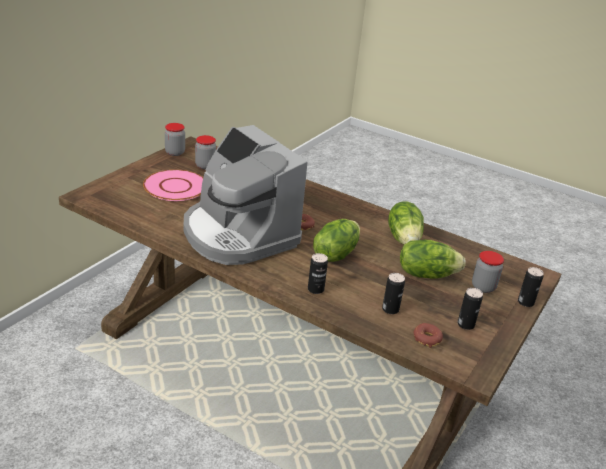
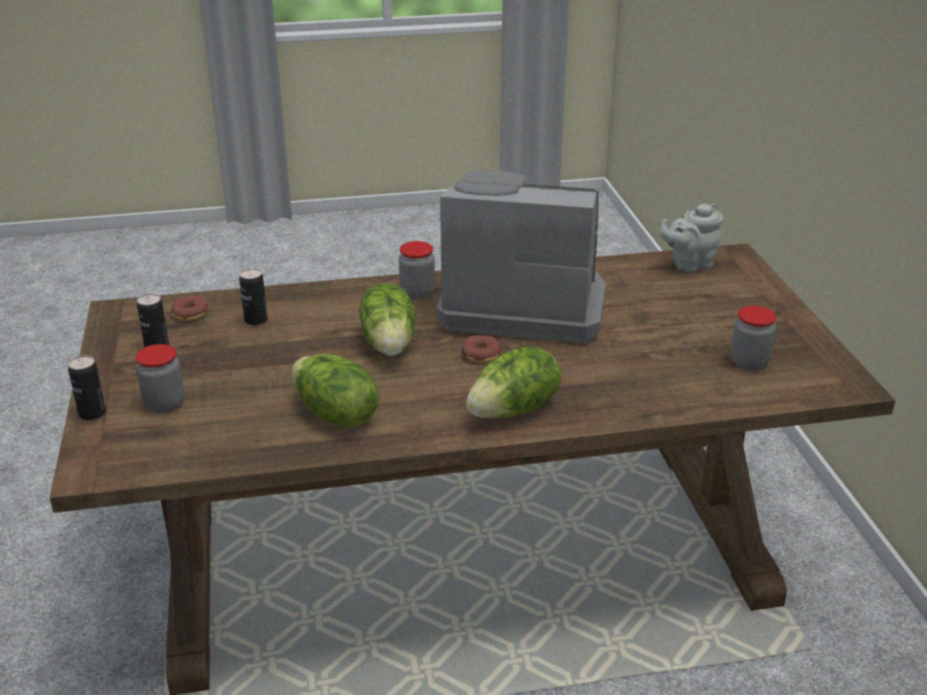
camera: 140 degrees right, 0 degrees up
(116, 204) = (689, 265): none -> grey teapot
(175, 152) = (825, 357): jar -> jar (417, 293)
(175, 186) = (699, 315): pink plate -> none
(315, 289) = (355, 299): can -> none
(426, 274) = (254, 380): lettuce -> lettuce (515, 410)

